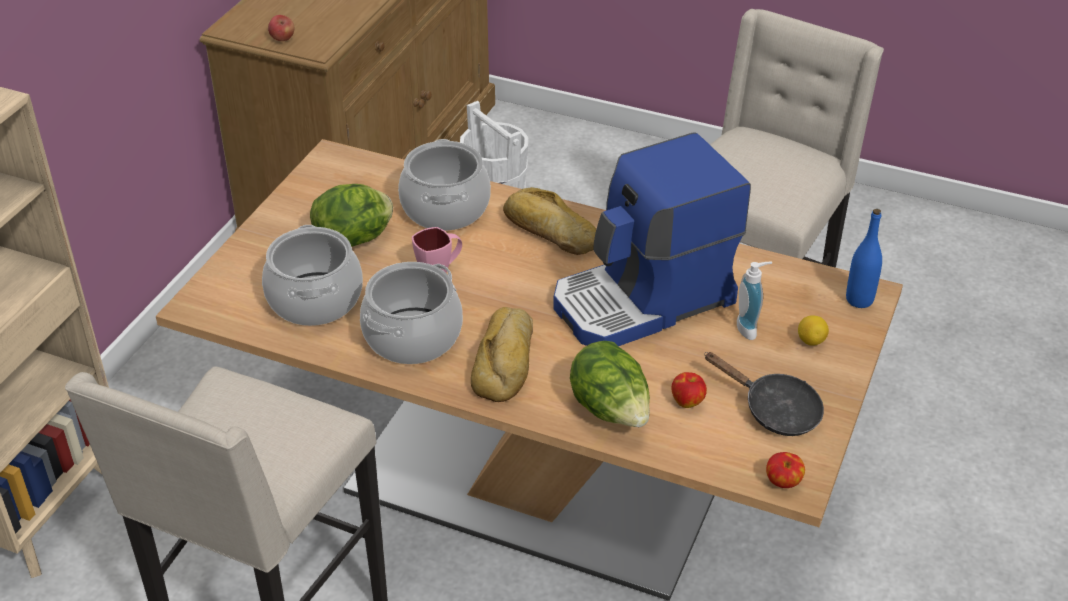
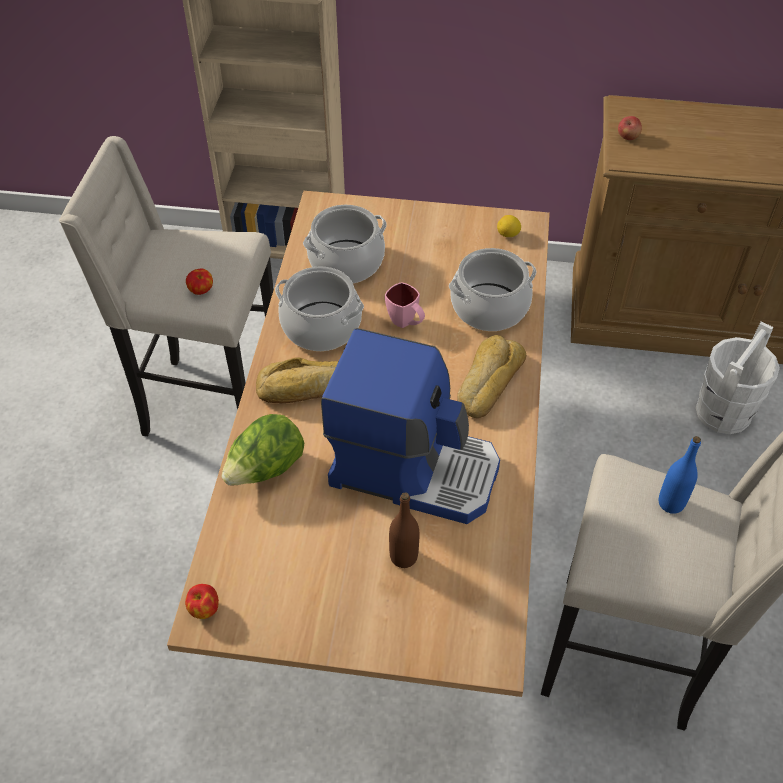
camera: 75 degrees right, 10 degrees up
(355, 240) = (425, 265): lettuce -> none
(644, 302) = (414, 468): coffee machine -> coffee machine turned 150 degrees clockwise
(687, 401) = (291, 522): apple -> apple (201, 291)
(750, 328) = (403, 557): soap dispenser -> brown bottle
(774, 410) = (295, 591): black frying pan -> none
(811, 341) = (401, 611): lemon -> lemon (508, 235)
(859, 300) = (479, 650): blue bottle -> blue bottle (671, 503)

